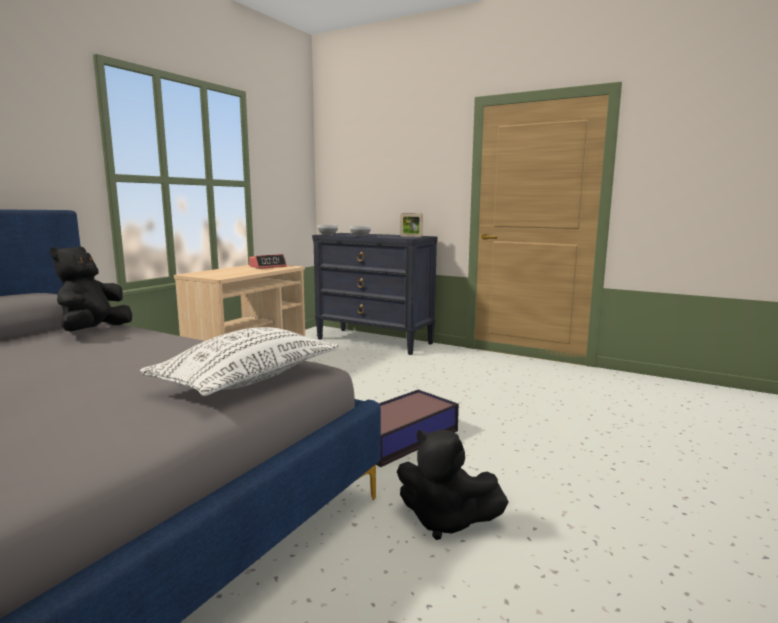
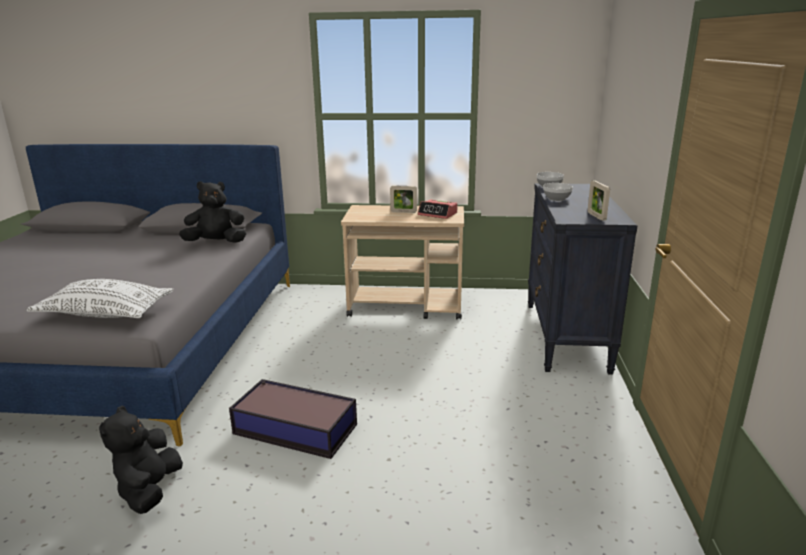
camera: 65 degrees right, 10 degrees up
(239, 270) = (403, 212): none -> picture frame

